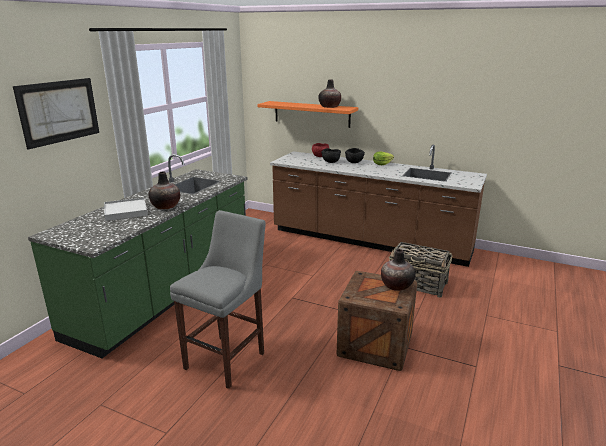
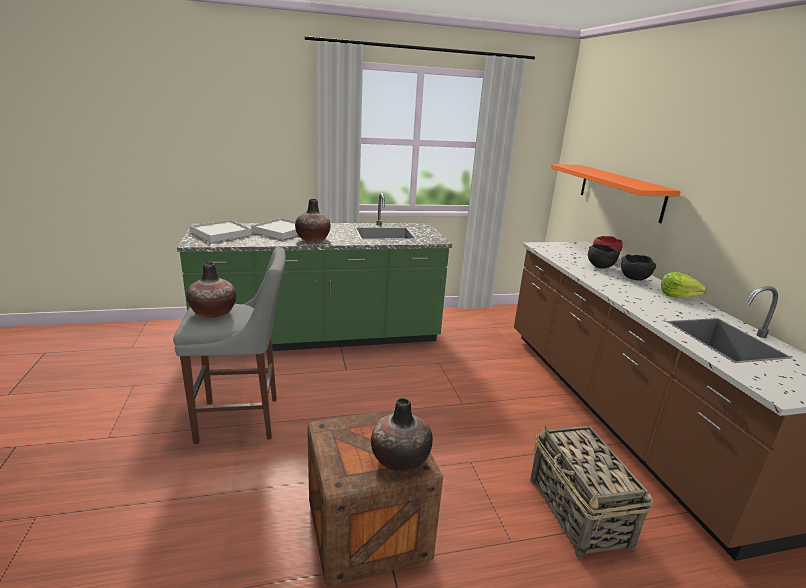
camera: 50 degrees right, 0 degrees up
(59, 111) = (264, 119): picture -> none
(87, 231) = (221, 233): none -> white tray
(329, 107) = (632, 182): vase -> vase (213, 313)

